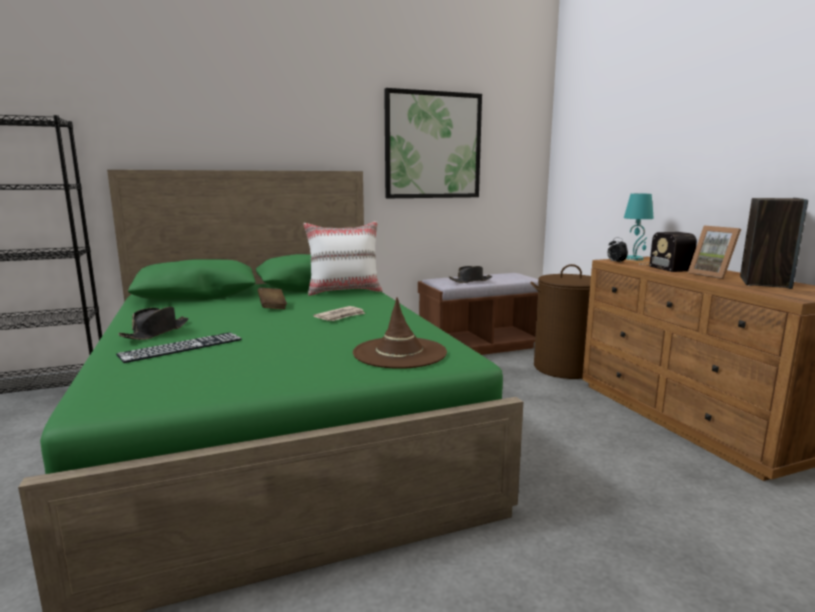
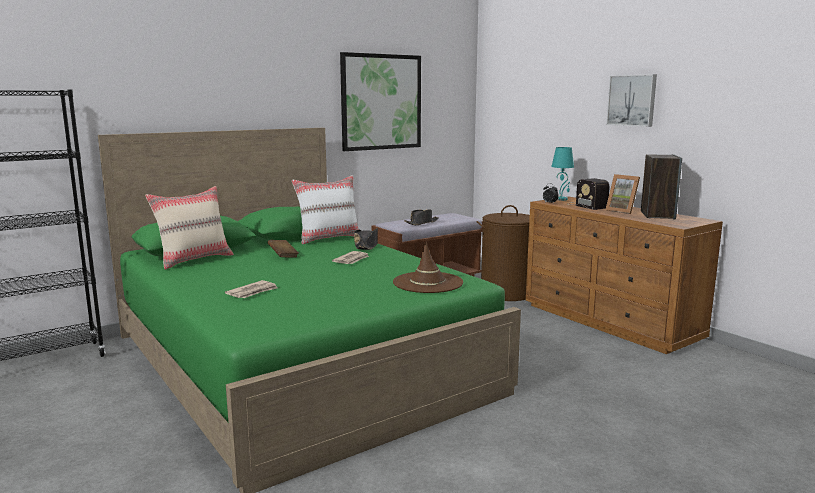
camera: 15 degrees left, 0 degrees up
(156, 332) = (212, 283): black hat -> black hat (366, 246)
(179, 305) = (194, 260): none -> beige pillow
(181, 347) = (253, 292): keyboard -> newspaper
(738, 128) = (632, 100): none -> picture

